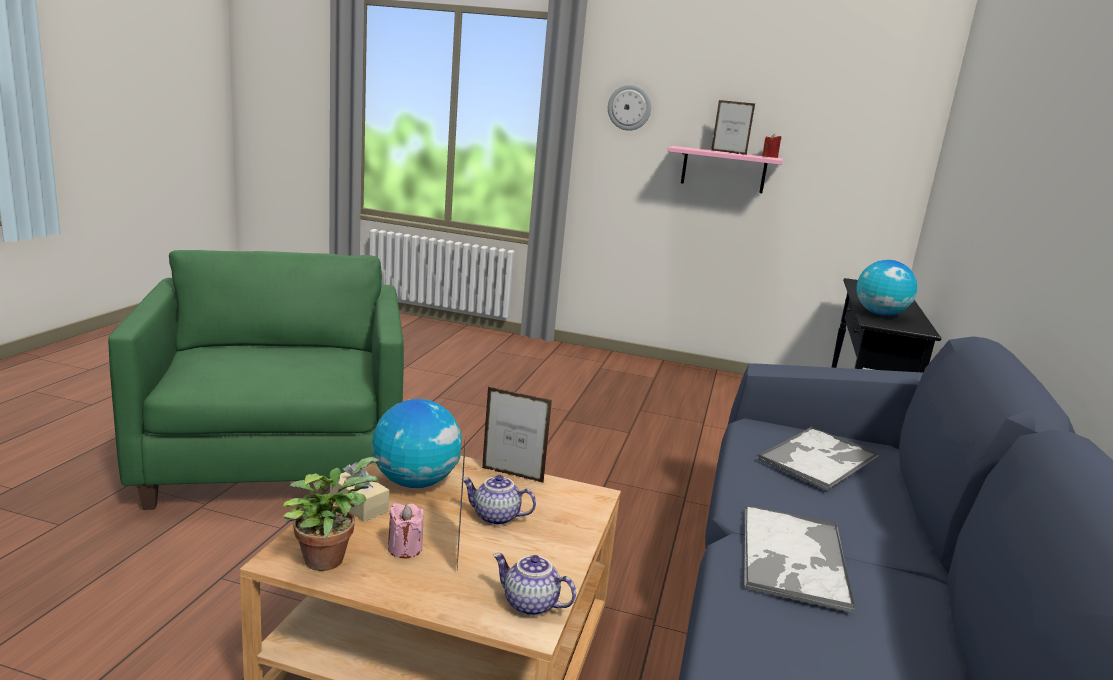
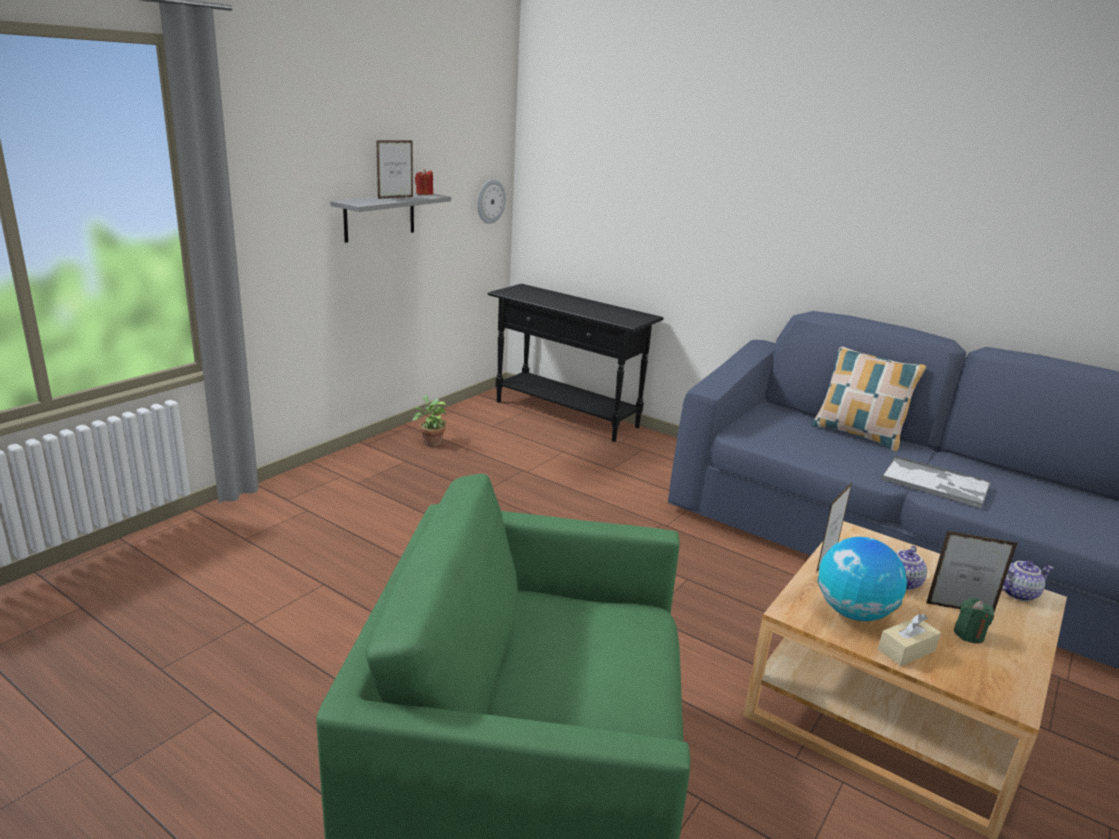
camera: 70 degrees left, 5 degrees up
(327, 557) = (999, 677): potted plant -> potted plant (431, 442)
(405, 548) = (969, 635): pink candle -> green candle
(529, 604) = (1017, 593): teapot -> teapot turned 150 degrees counterclockwise
(629, 107) = (277, 162): wall clock -> wall clock (490, 201)
(723, 170) = (379, 216): pink shelf -> grey shelf
(818, 458) = (790, 431): tray -> none
(880, 314) = (607, 315): globe -> none
(896, 512) = (858, 435): none -> pillow

